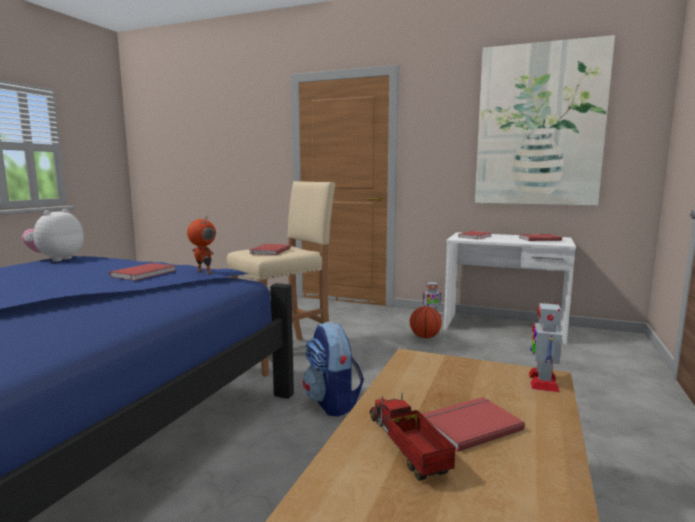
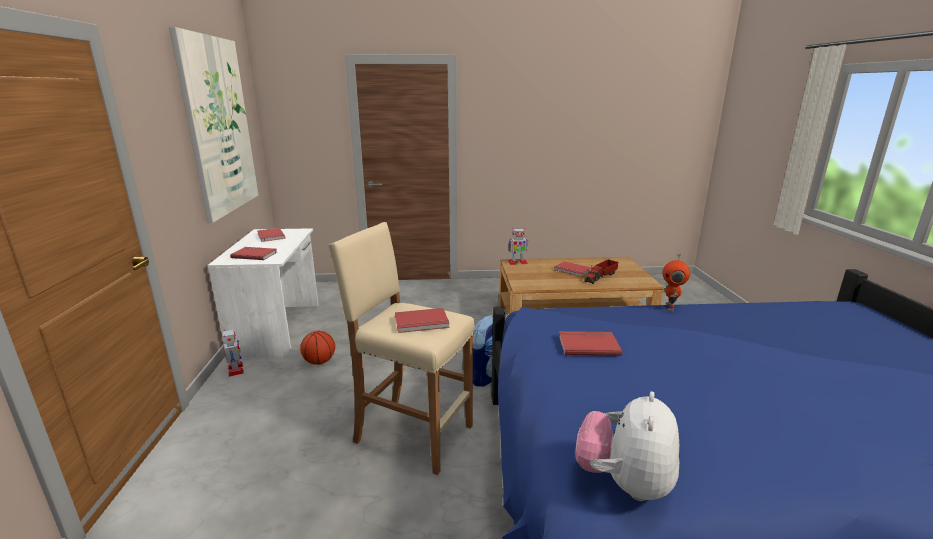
camera: 115 degrees left, 10 degrees up
(56, 259) = (623, 483): plush toy -> plush toy turned 120 degrees clockwise
(203, 272) = (546, 323): toy robot -> toy robot (670, 307)

